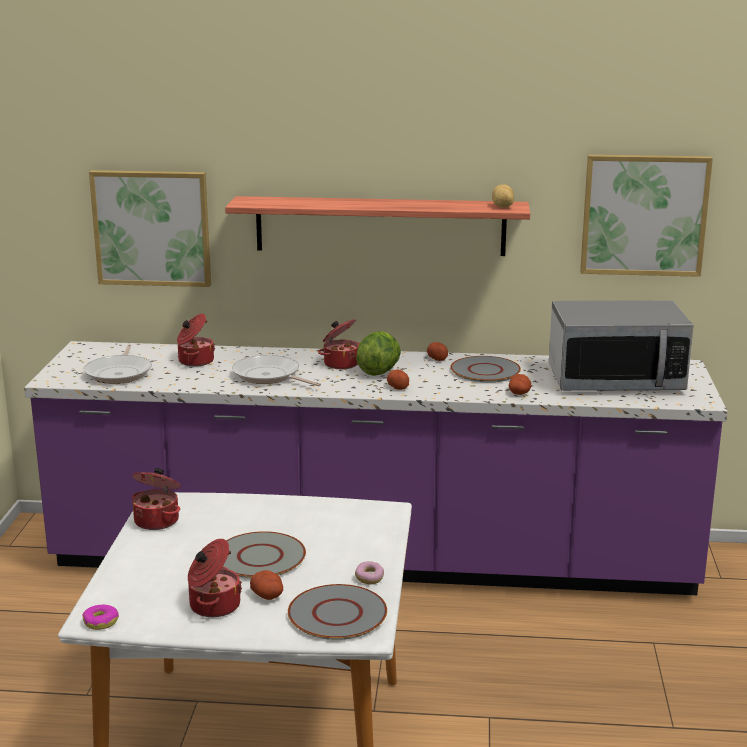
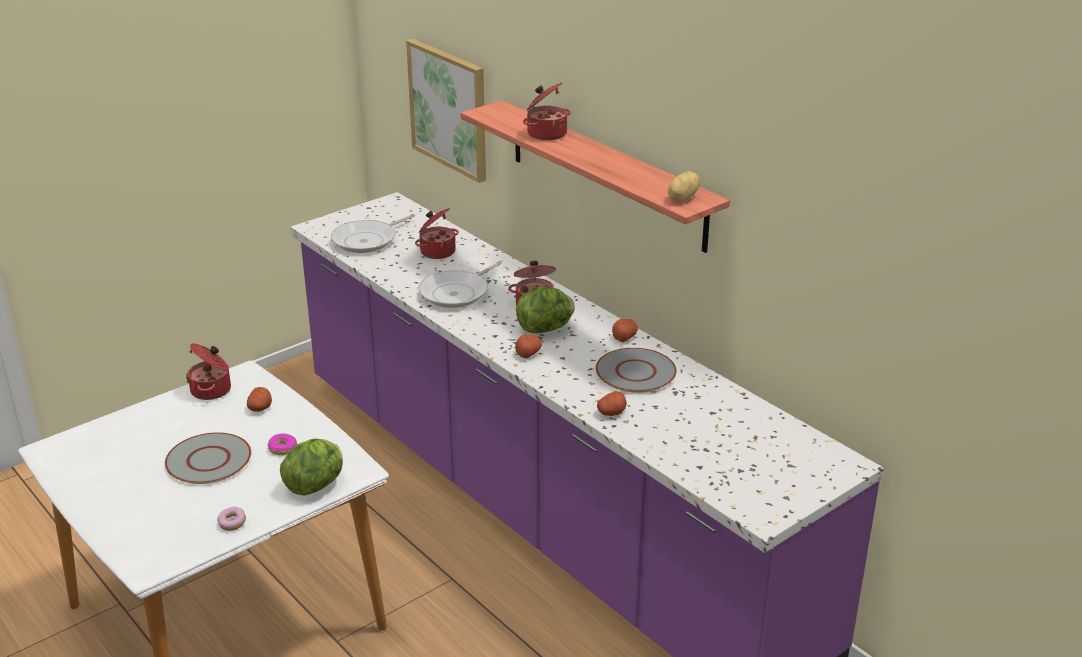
camera: 45 degrees right, 10 degrees up
(101, 622) = (47, 454): donut -> donut (283, 448)
(213, 605) = (116, 482): cooking pot -> cooking pot (546, 133)
(268, 596) = (155, 496): potato -> potato (260, 408)
(269, 376) = (457, 293): frying pan -> frying pan turned 135 degrees counterclockwise
(338, 614) = (162, 539): grey plate -> none
(377, 530) = (316, 485): none -> lettuce
(615, 380) = (733, 444): microwave -> none
(644, 215) = (841, 262): picture -> none

